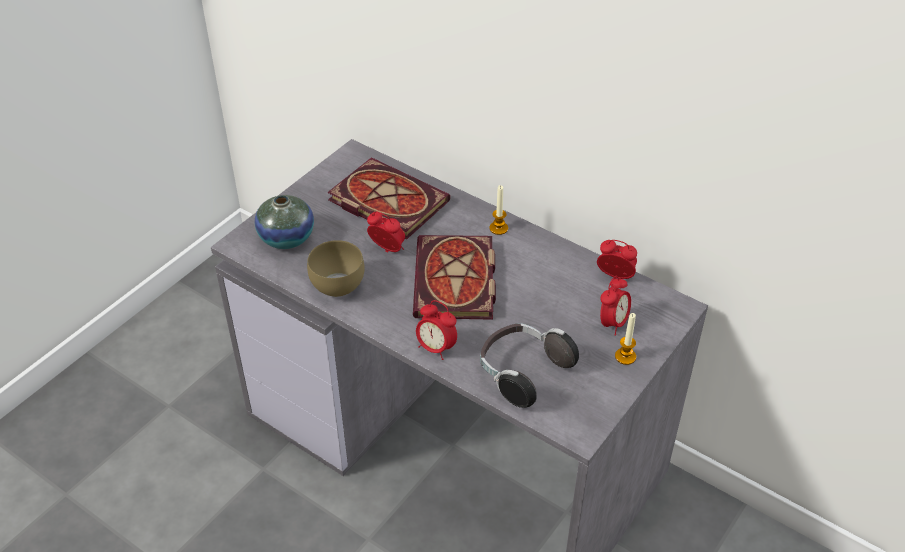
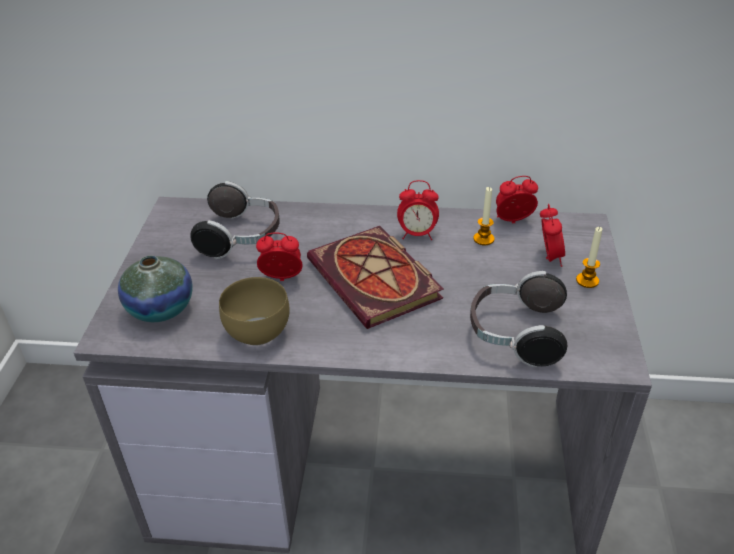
camera: 30 degrees left, 5 degrees down
(385, 201) = (241, 237): book -> headphones
(436, 348) = (413, 348): alarm clock -> alarm clock (417, 234)
(498, 228) = (373, 220): candle -> candle (483, 239)

